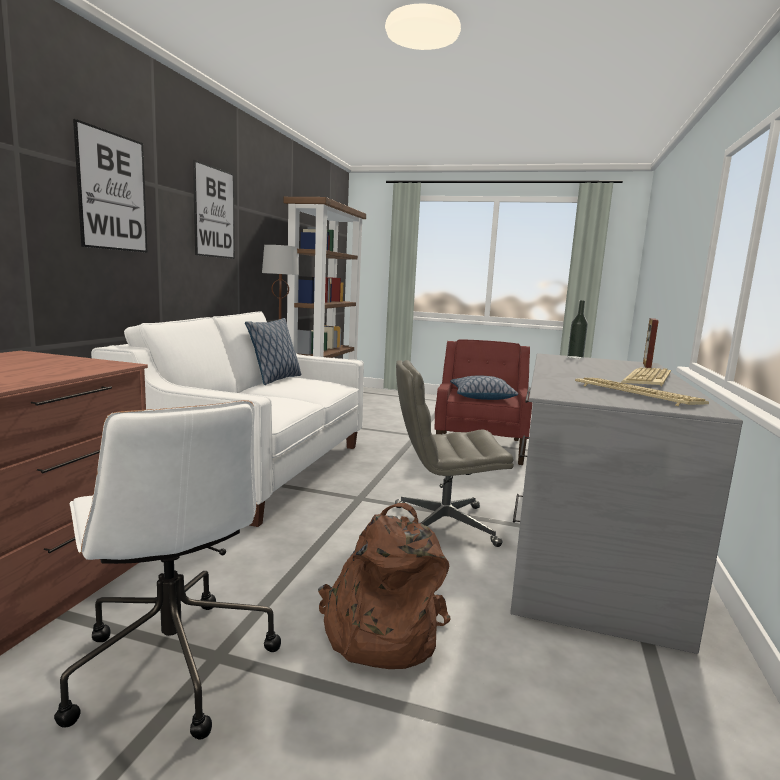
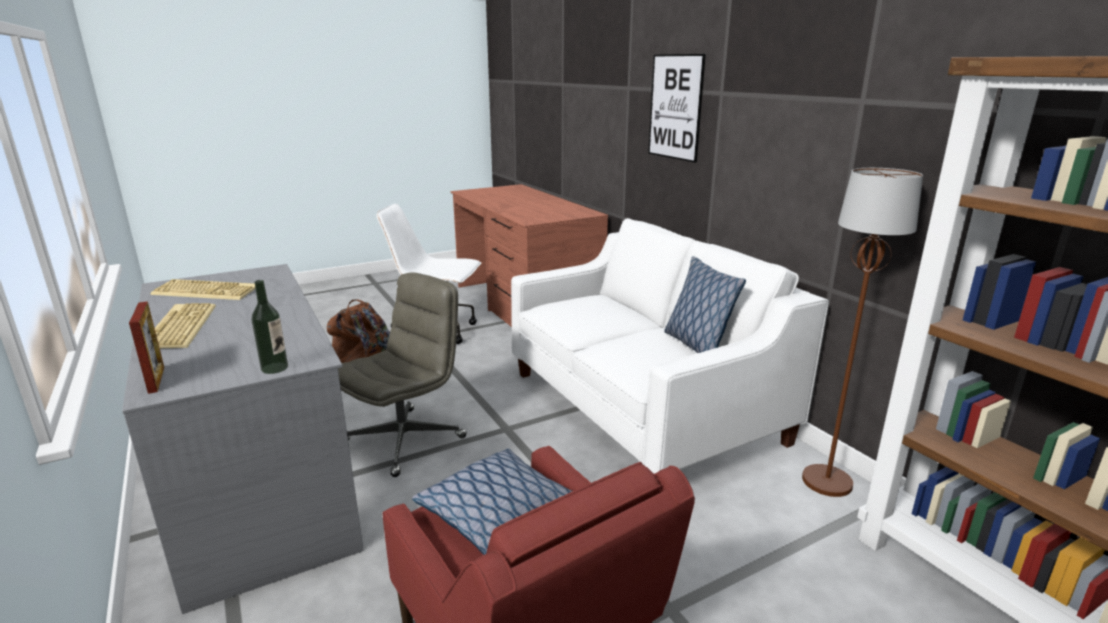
camera: 135 degrees right, 10 degrees up
(214, 212) = (797, 115): picture -> none

